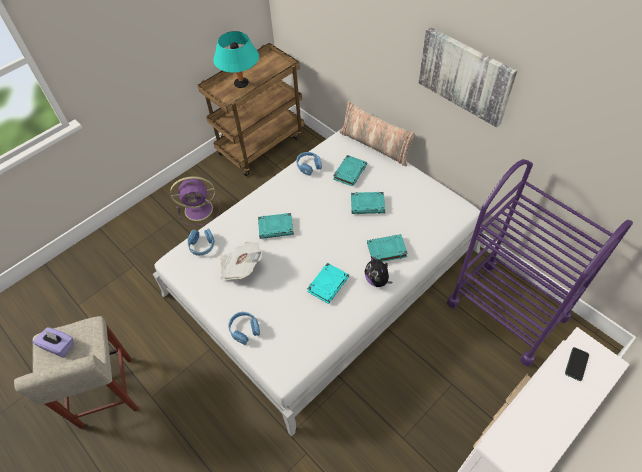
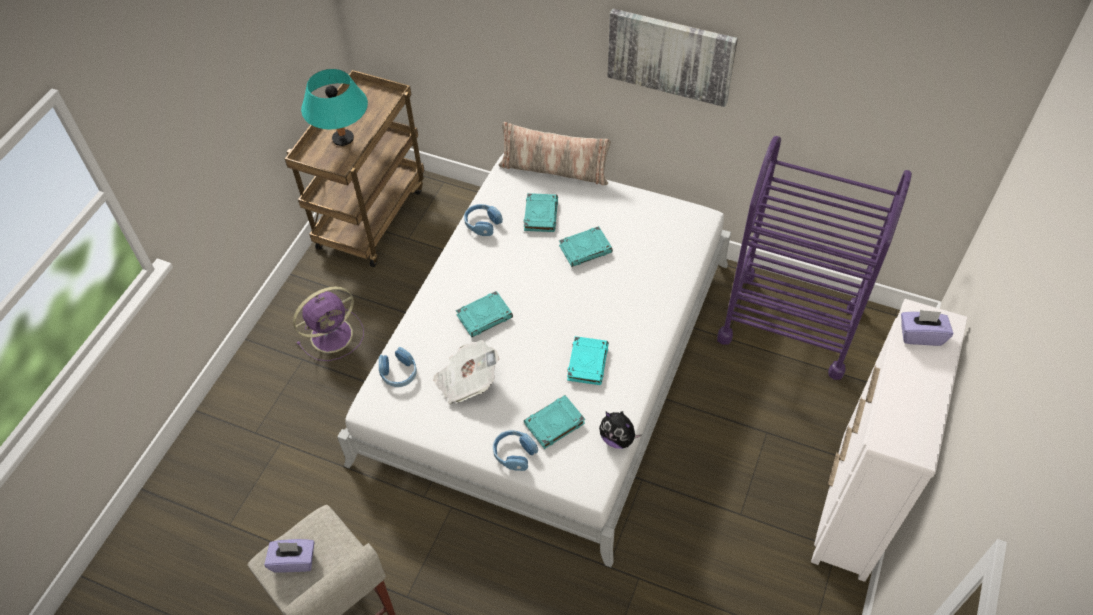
camera: 25 degrees left, 0 degrees up
(377, 280) = (643, 336): plush toy -> plush toy (618, 438)
(386, 250) = (636, 297): turquoise book -> turquoise book (554, 424)
(576, 364) = (920, 335): phone -> purple tissue box

